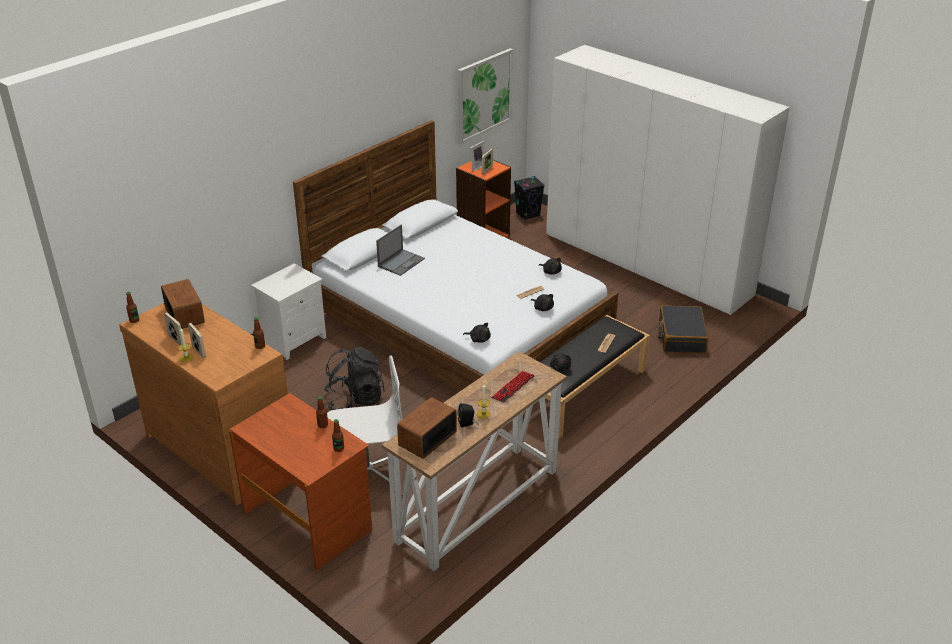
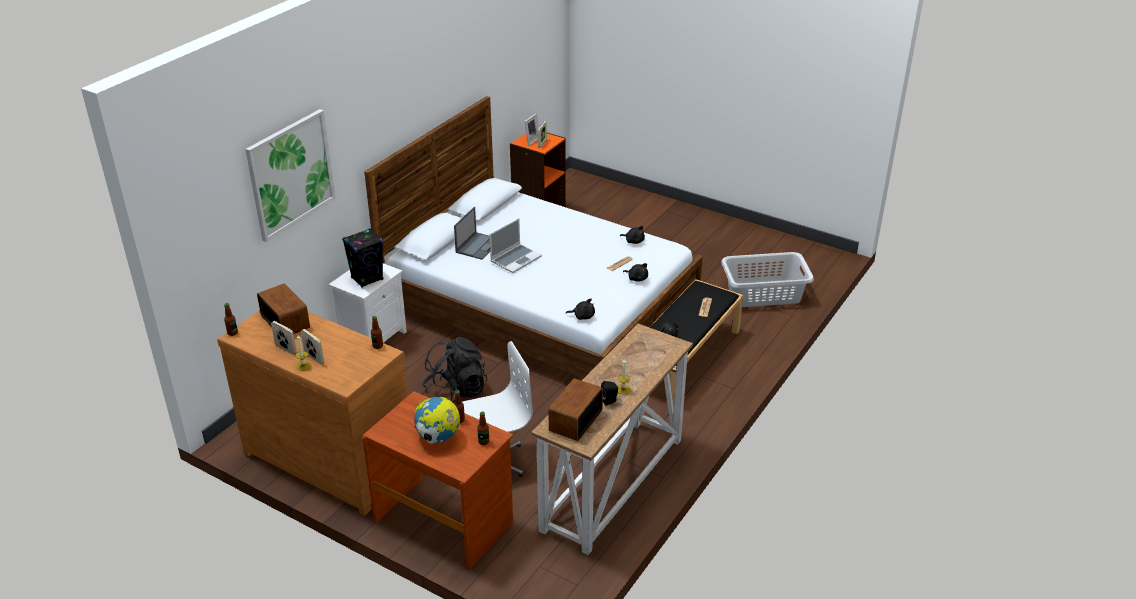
camera: 10 degrees left, 0 degrees up
(297, 439) = (438, 437): none -> globe
(432, 278) = (515, 259): none -> laptop
(484, 95) = (531, 66): picture -> picture (291, 174)
(513, 387) = (644, 360): keyboard -> none
(528, 214) = (578, 185): black speaker -> black speaker (367, 279)
(647, 264) = (711, 225): white wardrobe -> none
(681, 337) = (764, 294): black suitcase -> grey laundry basket

